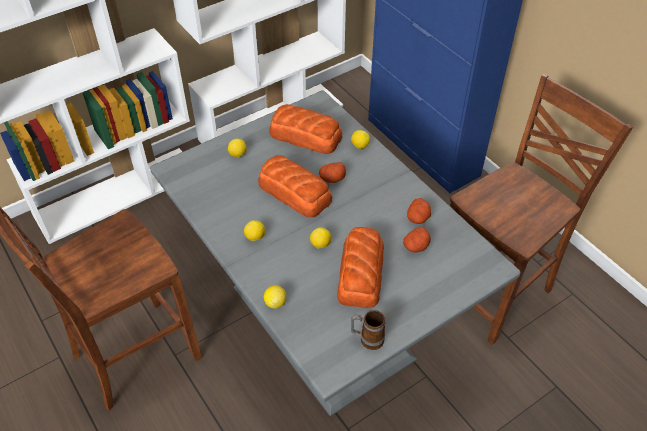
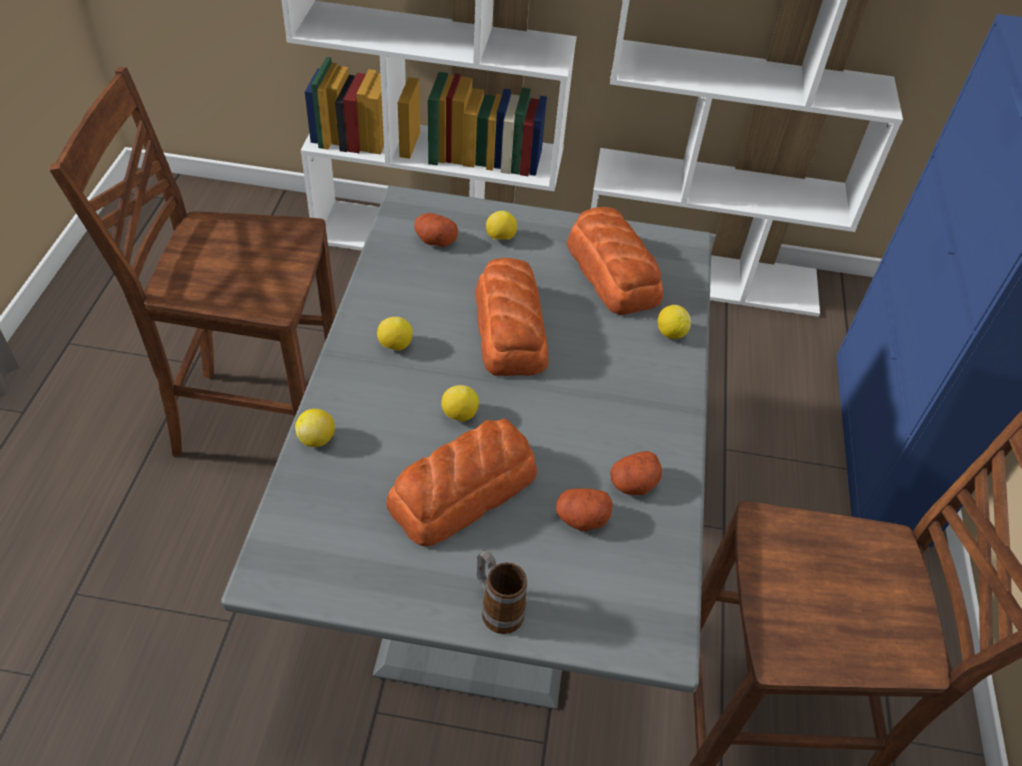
camera: 40 degrees right, 0 degrees up
(332, 178) = (580, 347): potato -> potato (434, 240)
(367, 339) = (361, 579): mug -> mug (497, 607)

